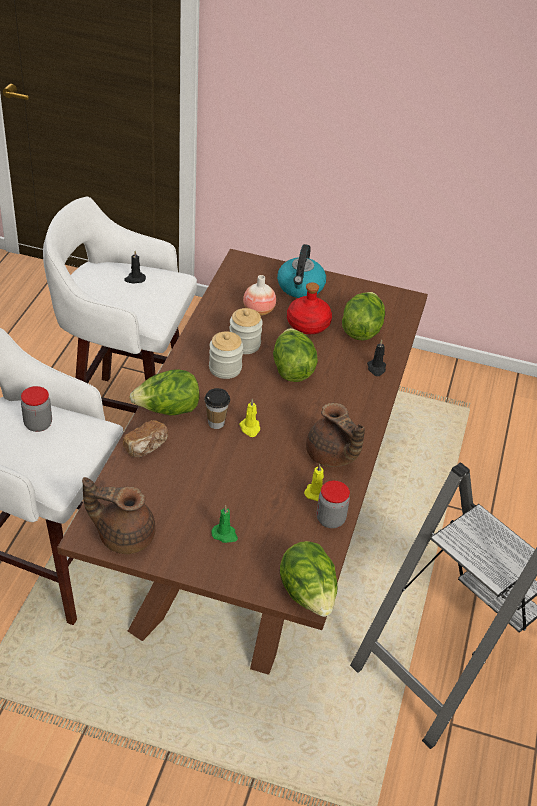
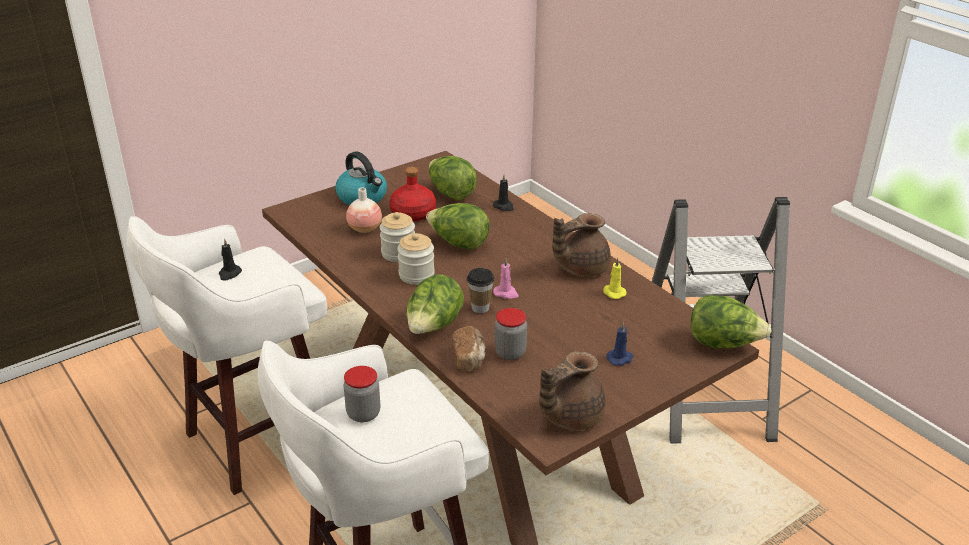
camera: 50 degrees left, 10 degrees down
(225, 534) = (620, 358): green candle -> blue candle
(250, 428) = (506, 293): yellow candle -> pink candle
(330, 519) = (650, 298): jar -> jar (510, 353)
(331, 456) = (580, 268): brown teapot -> brown teapot turned 150 degrees clockwise

